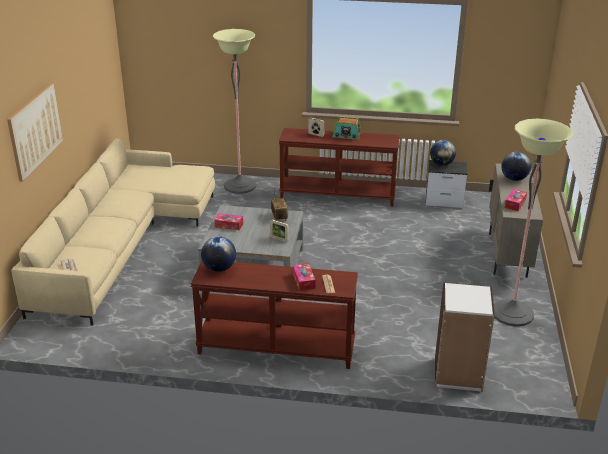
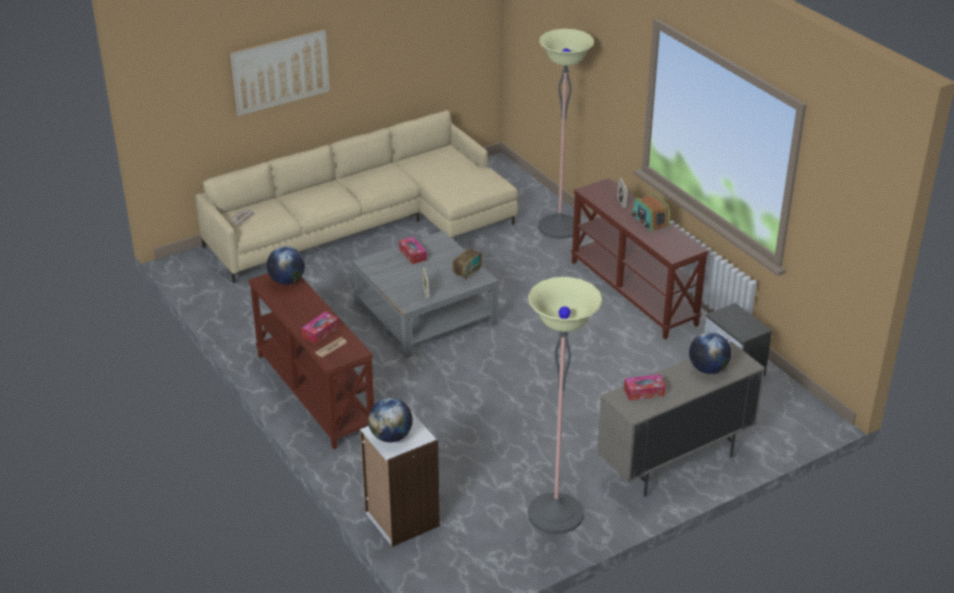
camera: 50 degrees right, 5 degrees up
(441, 164) = (737, 316): globe -> globe (391, 437)

